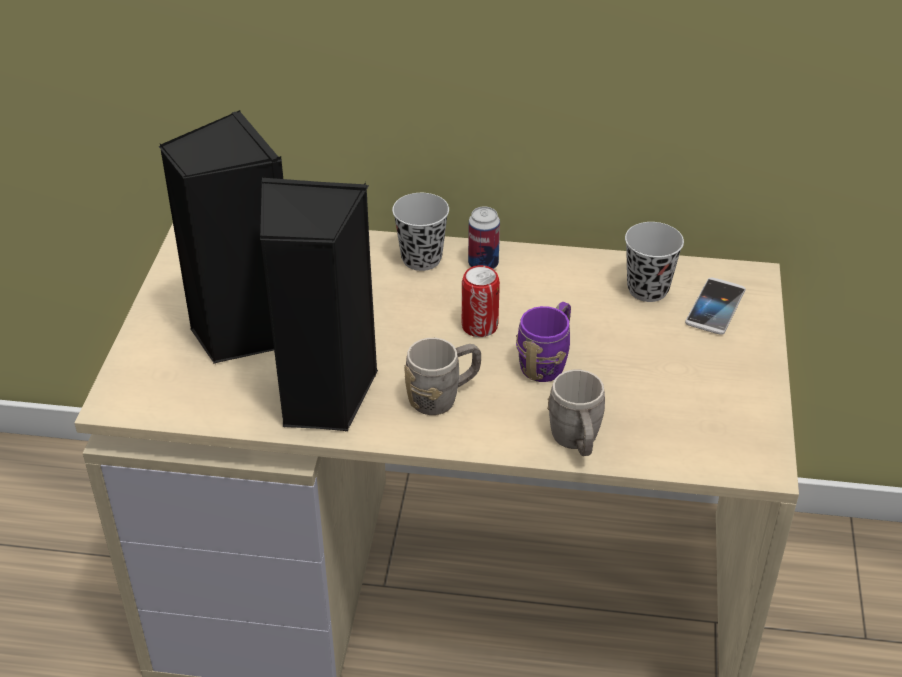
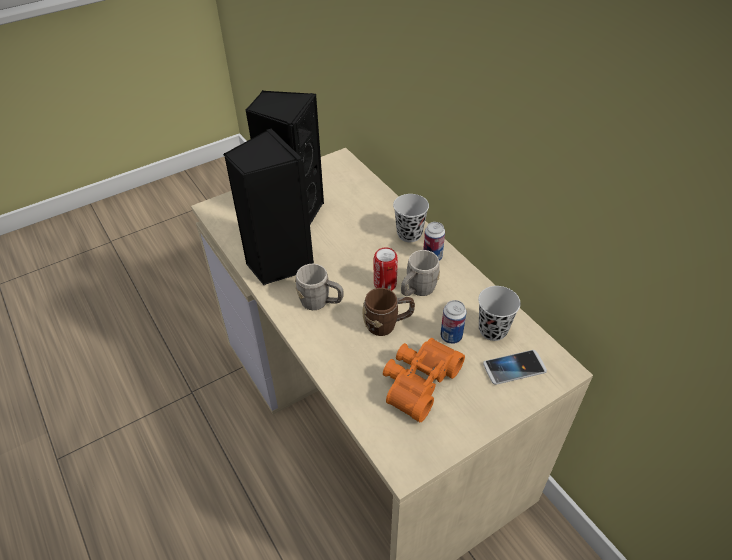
camera: 50 degrees right, 5 degrees up
(547, 361) = (388, 324): purple mug -> brown mug
(576, 442) = (340, 372): grey mug -> grey mug (417, 290)
(621, 324) = (451, 336): none -> can
(657, 388) = (417, 381): none -> orange binoculars

